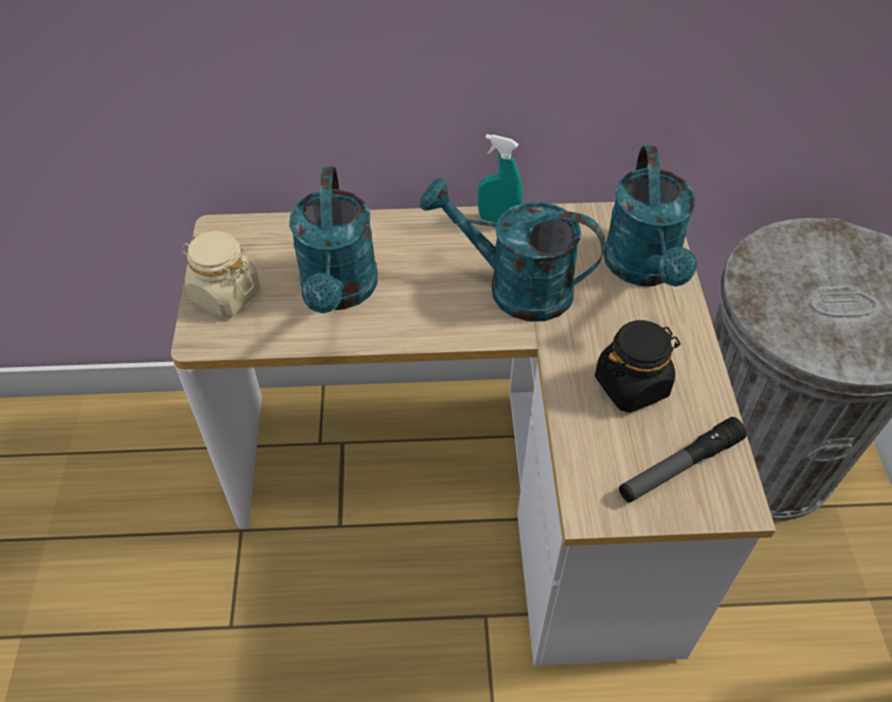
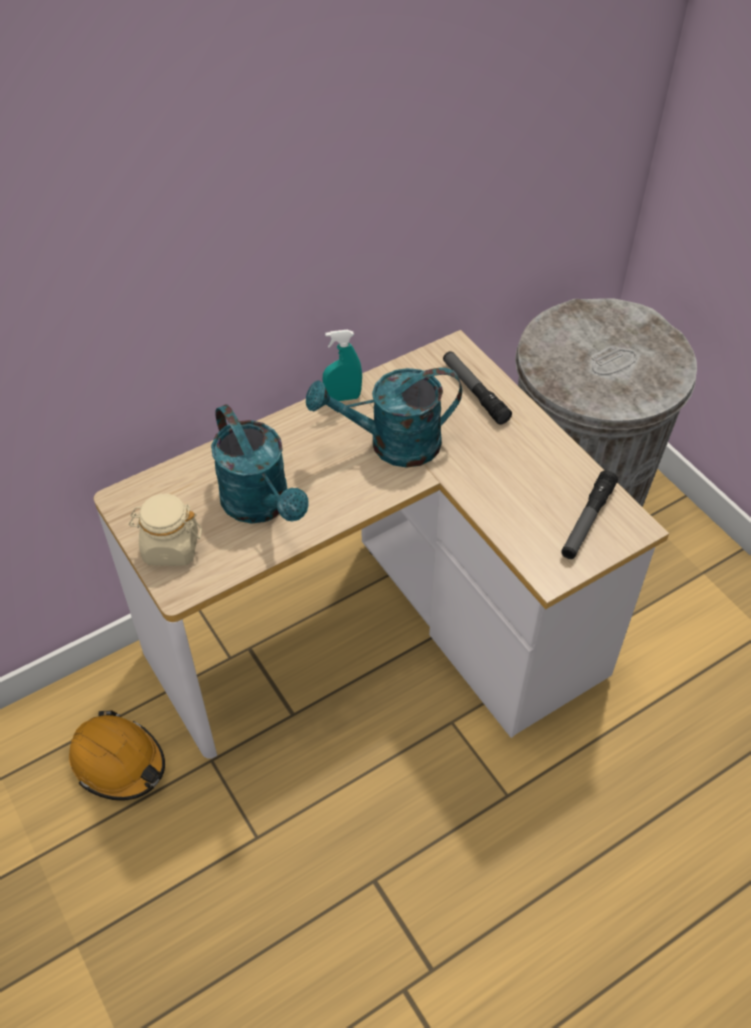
camera: 30 degrees left, 0 degrees up
(165, 489) = (118, 762): none -> orange hard hat
(632, 385) = (521, 480): black jar -> none
(644, 270) = (474, 392): turquoise watering can -> flashlight

